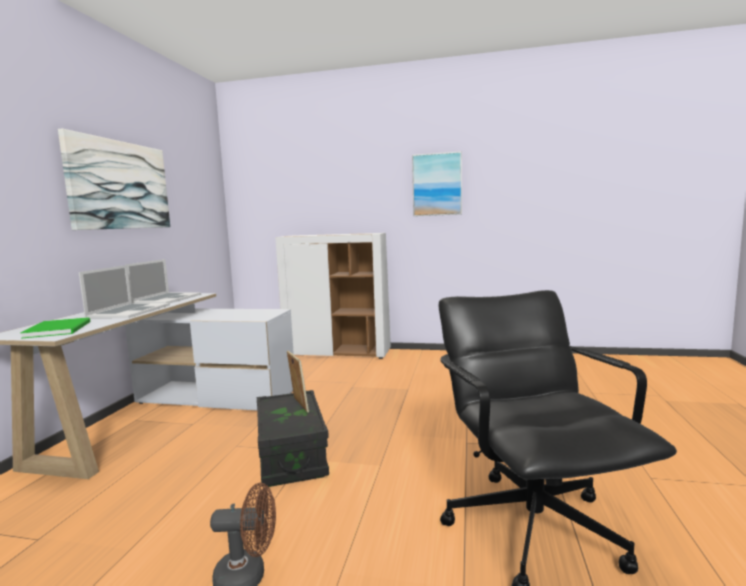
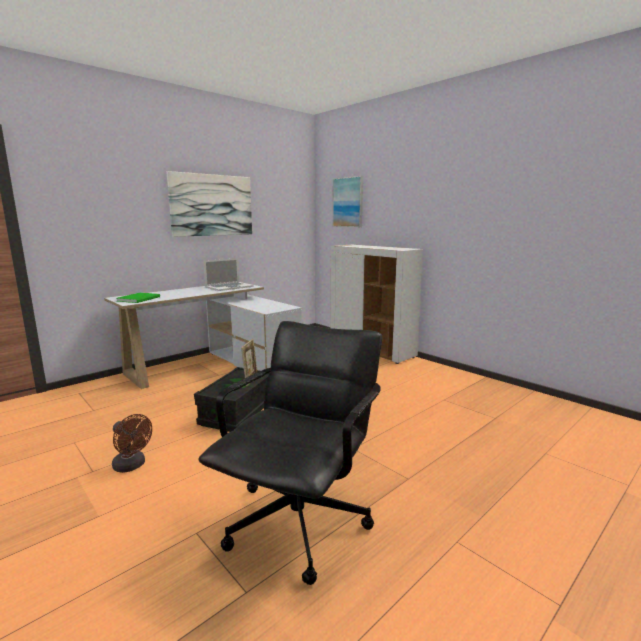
camera: 35 degrees right, 5 degrees up
(129, 311) = (191, 293): laptop -> none
(437, 184) = (473, 204): picture -> picture (348, 202)

